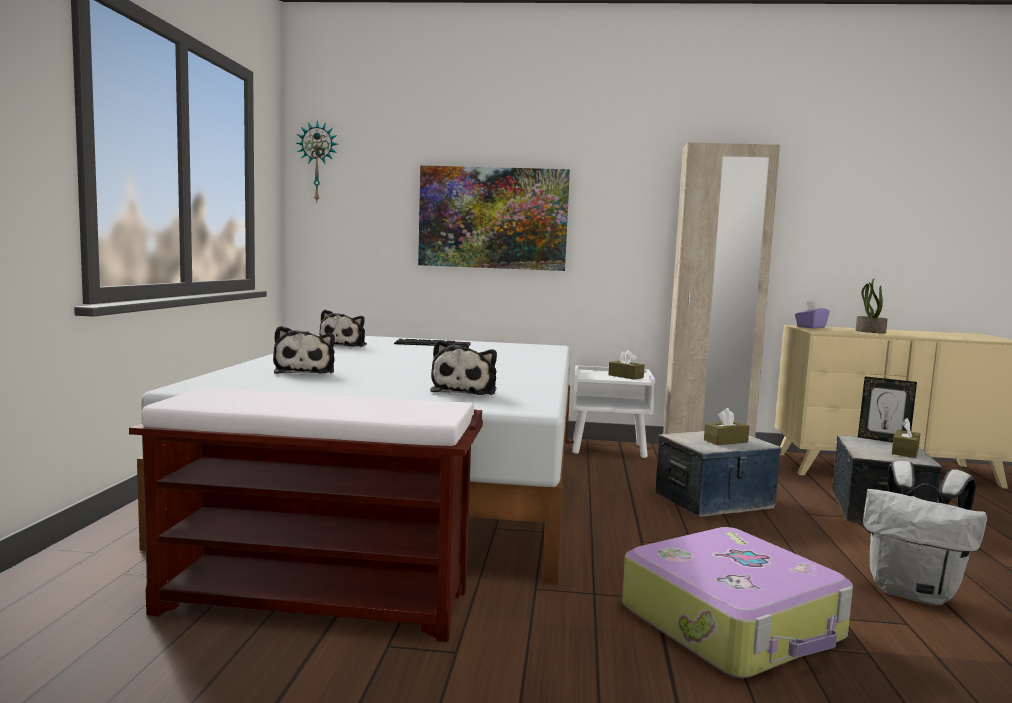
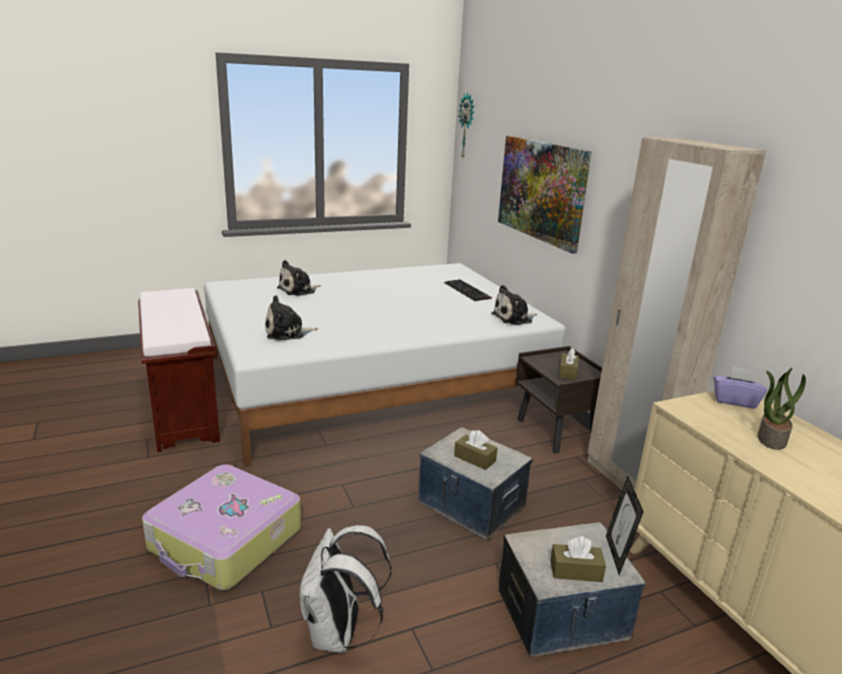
camera: 60 degrees right, 15 degrees up
(345, 345) = (411, 275): plush toy -> plush toy (514, 318)
(609, 449) = (556, 432): white nightstand -> brown nightstand

